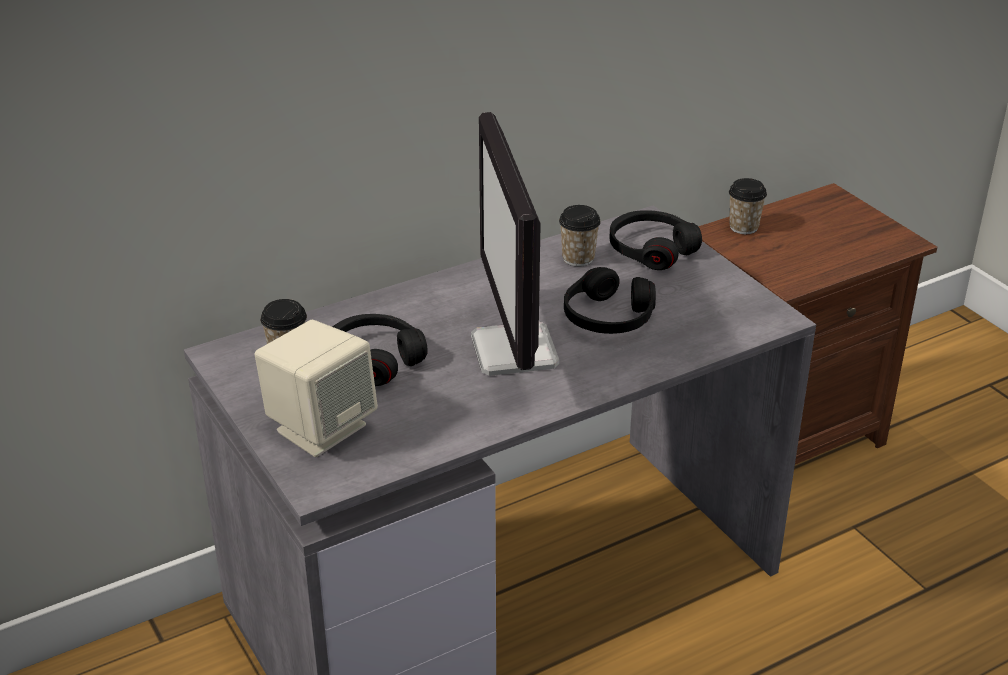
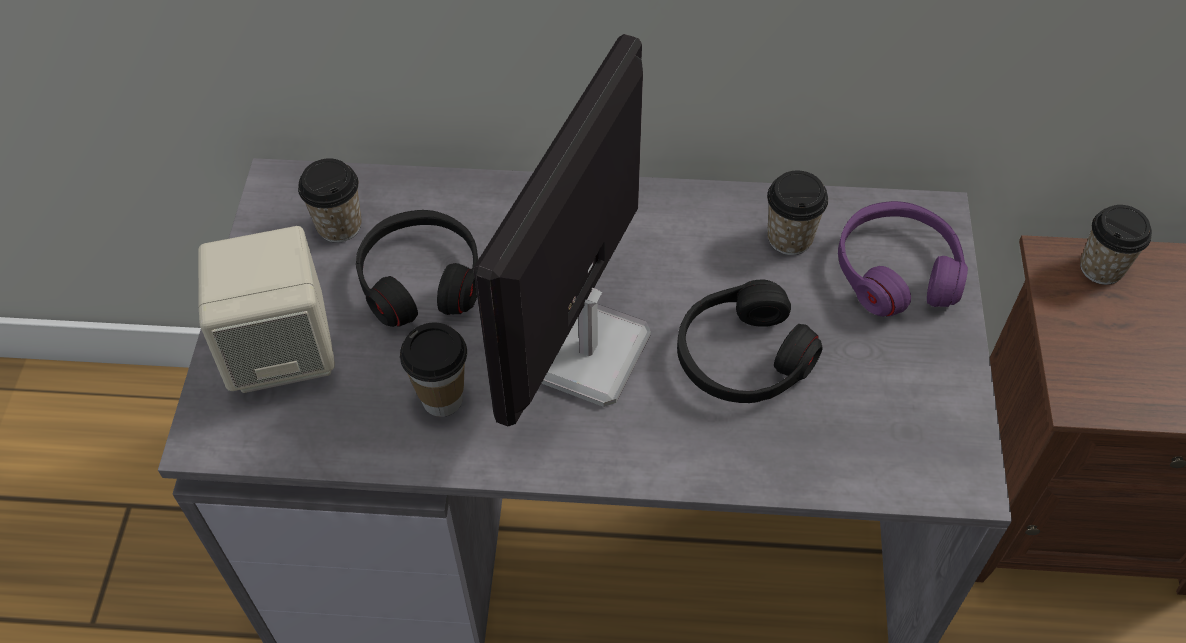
camera: 35 degrees right, 20 degrees up
(452, 406) = (442, 399): none -> cup
(651, 250) = (896, 270): black headphones -> purple headphones

